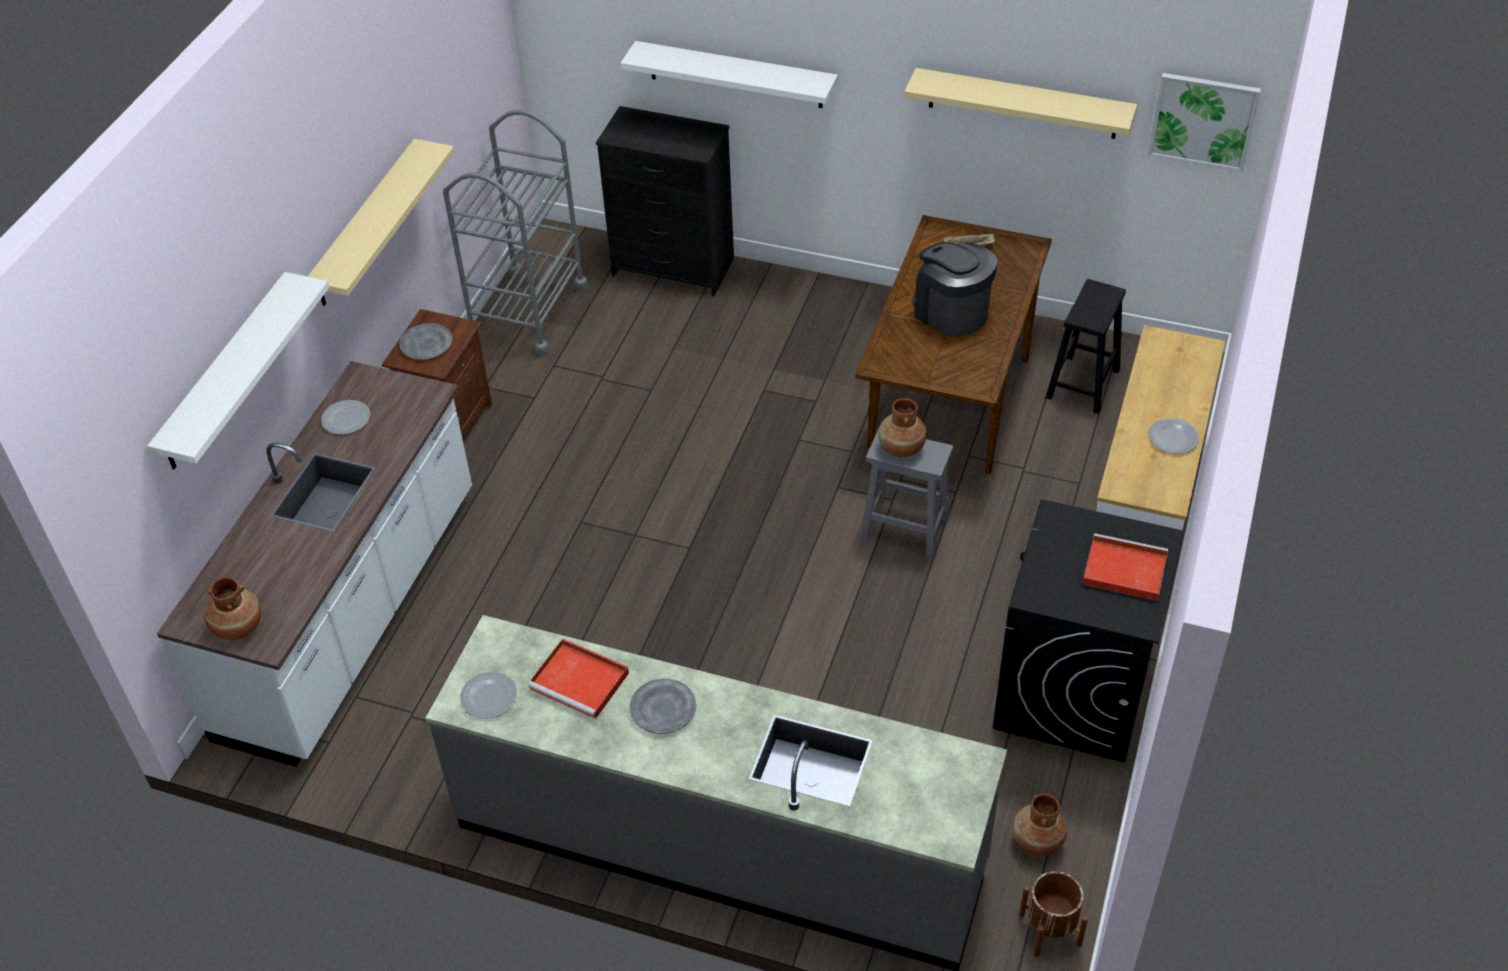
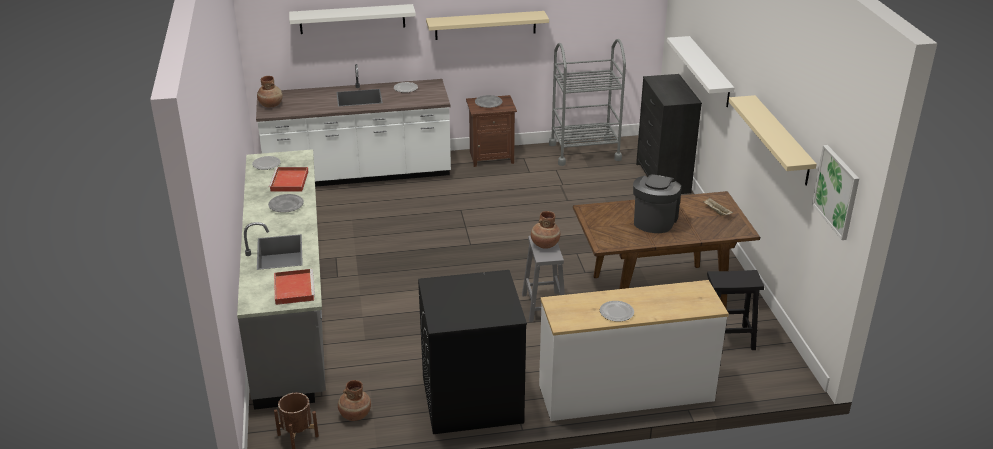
camera: 60 degrees right, 15 degrees down
(1122, 570) = (475, 308): red tray -> red tray (293, 288)

